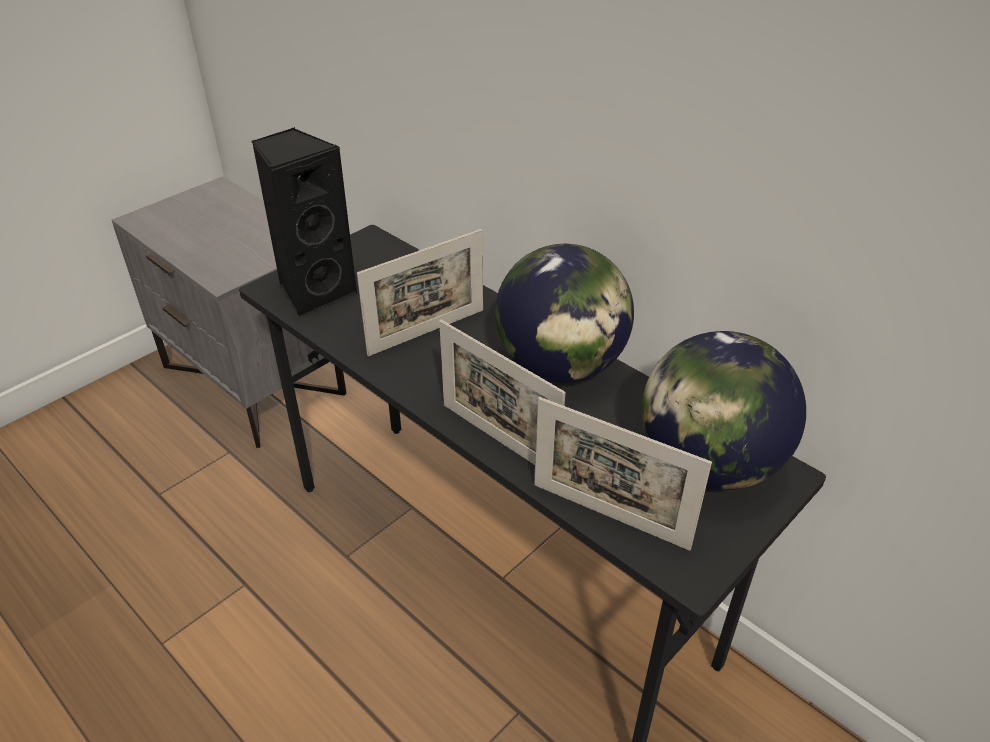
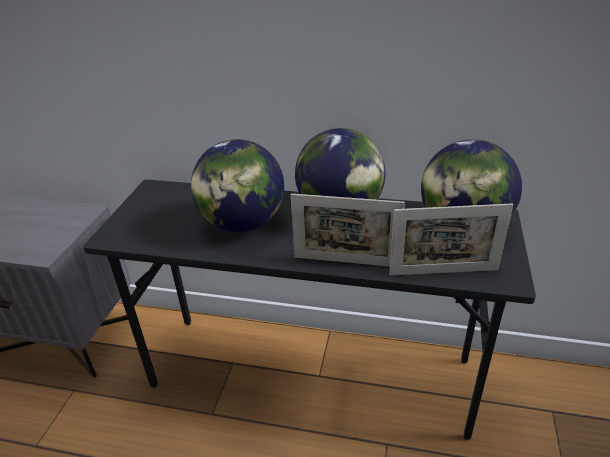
camera: 30 degrees left, 5 degrees down
(315, 292) = (143, 229): black speaker -> none
(427, 332) = (243, 223): picture frame -> globe

